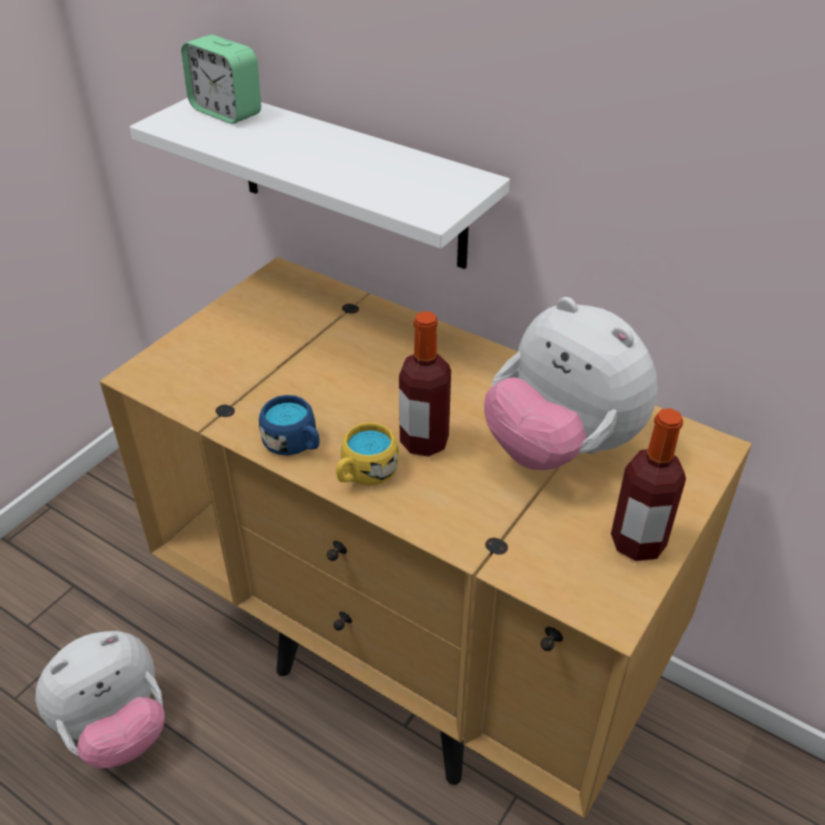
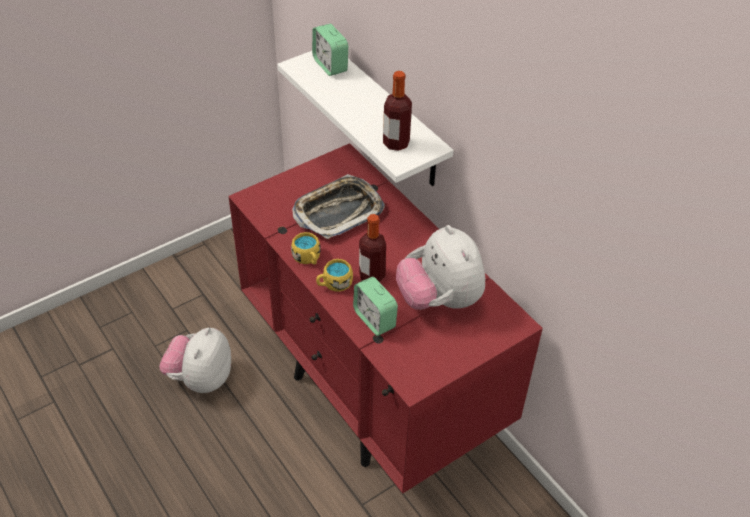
camera: 20 degrees right, 5 degrees up
(116, 728) = (201, 378): plush toy -> plush toy turned 120 degrees clockwise
(294, 444) = (308, 258): blue mug -> yellow mug
(311, 356) = (338, 211): none -> tray
(416, 660) = (373, 396): beige dresser -> red dresser
(471, 513) = (374, 319): none -> alarm clock
(637, 543) = (447, 358): bottle -> bottle (396, 143)

